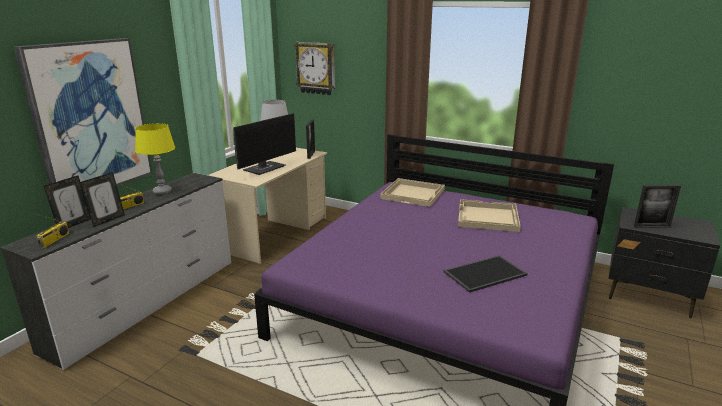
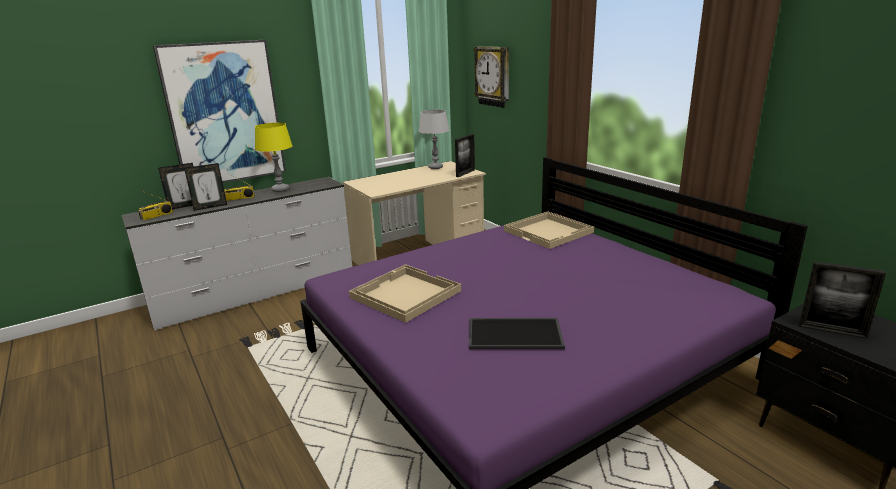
camera: 30 degrees right, 0 degrees up
(265, 168) = (402, 181): monitor -> none
(487, 217) = (602, 272): beige tray -> beige tray (404, 294)

